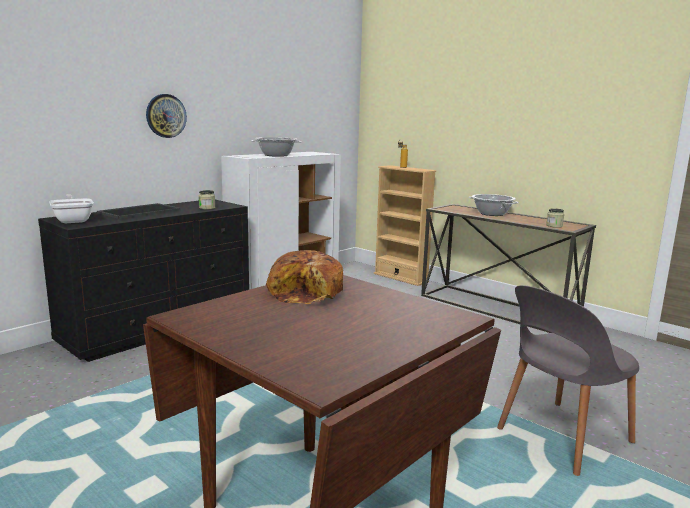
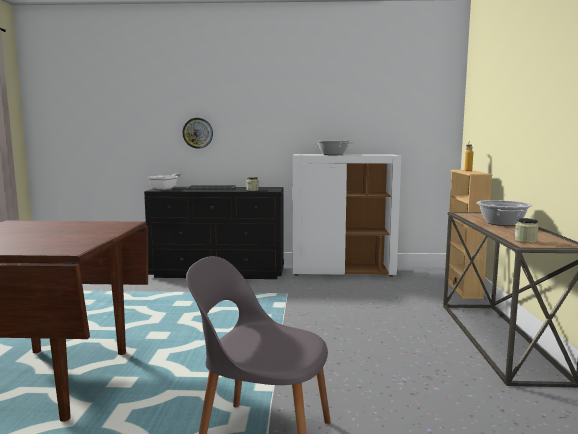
camera: 50 degrees right, 5 degrees down
(166, 116) = (249, 124): wall clock -> wall clock (198, 133)
(307, 292) = (82, 226): bread -> none

